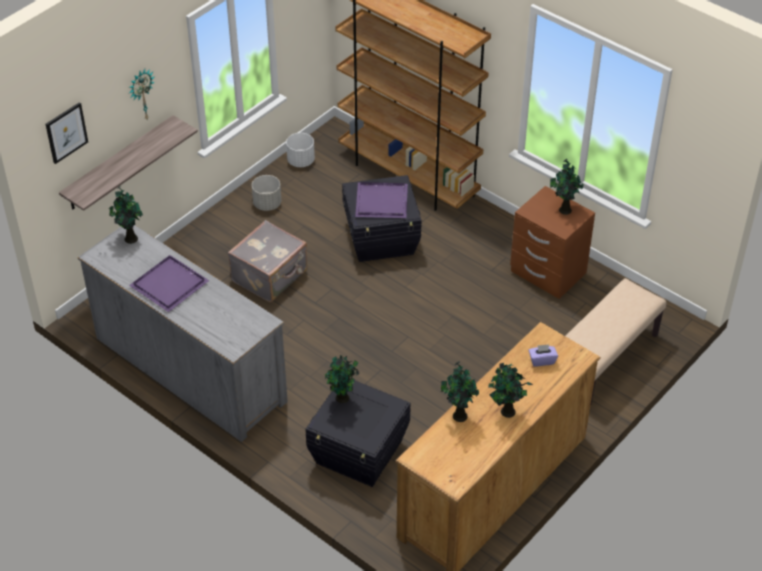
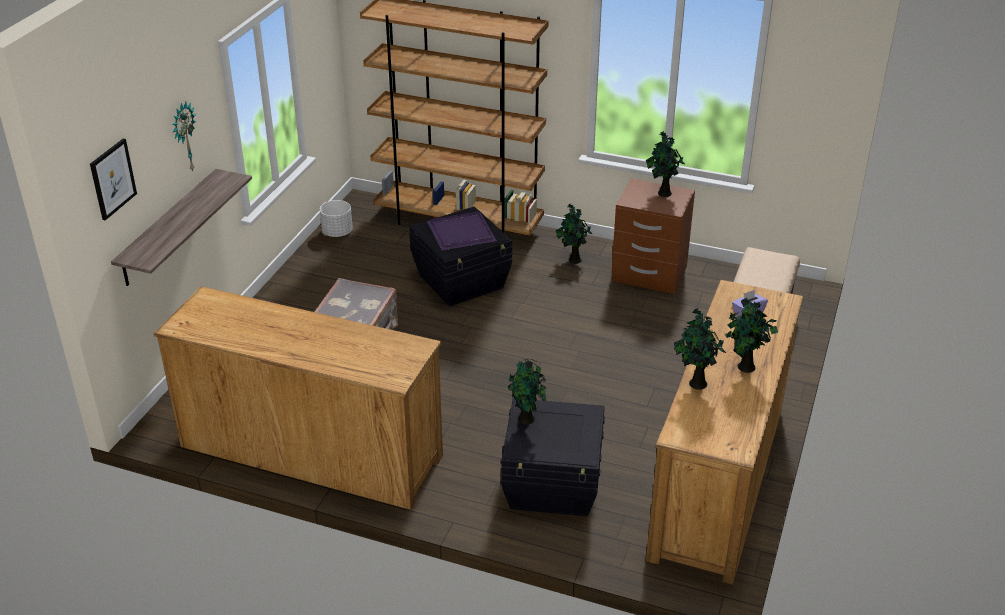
camera: 20 degrees left, 10 degrees down
(130, 238) = (211, 301): potted plant -> potted plant (573, 260)
(171, 284) = (285, 335): purple tray -> none
(190, 369) = (311, 451): grey dresser -> brown dresser
(267, 204) = (320, 276): grey planter -> none

